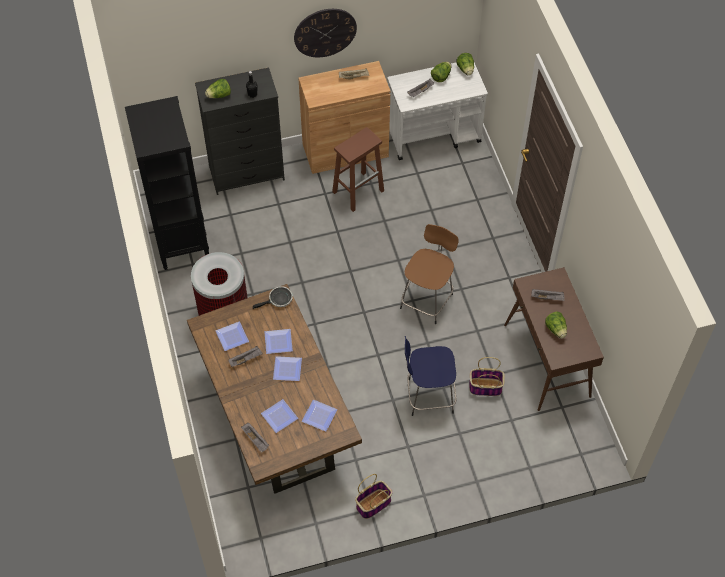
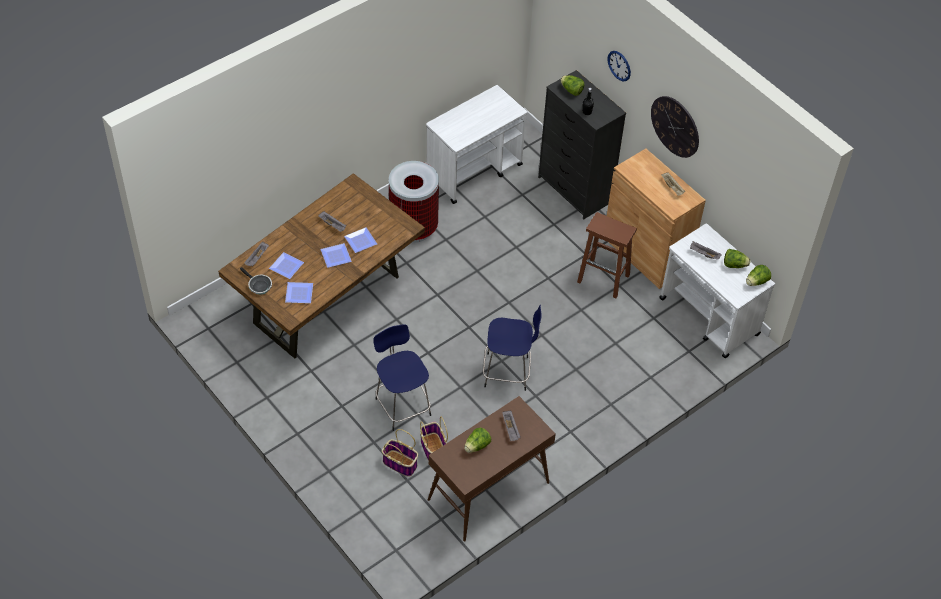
camera: 65 degrees right, 5 degrees down
(181, 241) = (474, 171): black bookcase -> white cart
(231, 336) = (350, 207): plate -> none
(242, 37) = (619, 65): none -> wall clock
(278, 300) = (404, 227): frying pan -> frying pan (258, 285)
(373, 503) = (273, 398): basket -> basket (400, 463)
(427, 299) = (508, 372): brown stool -> blue stool

